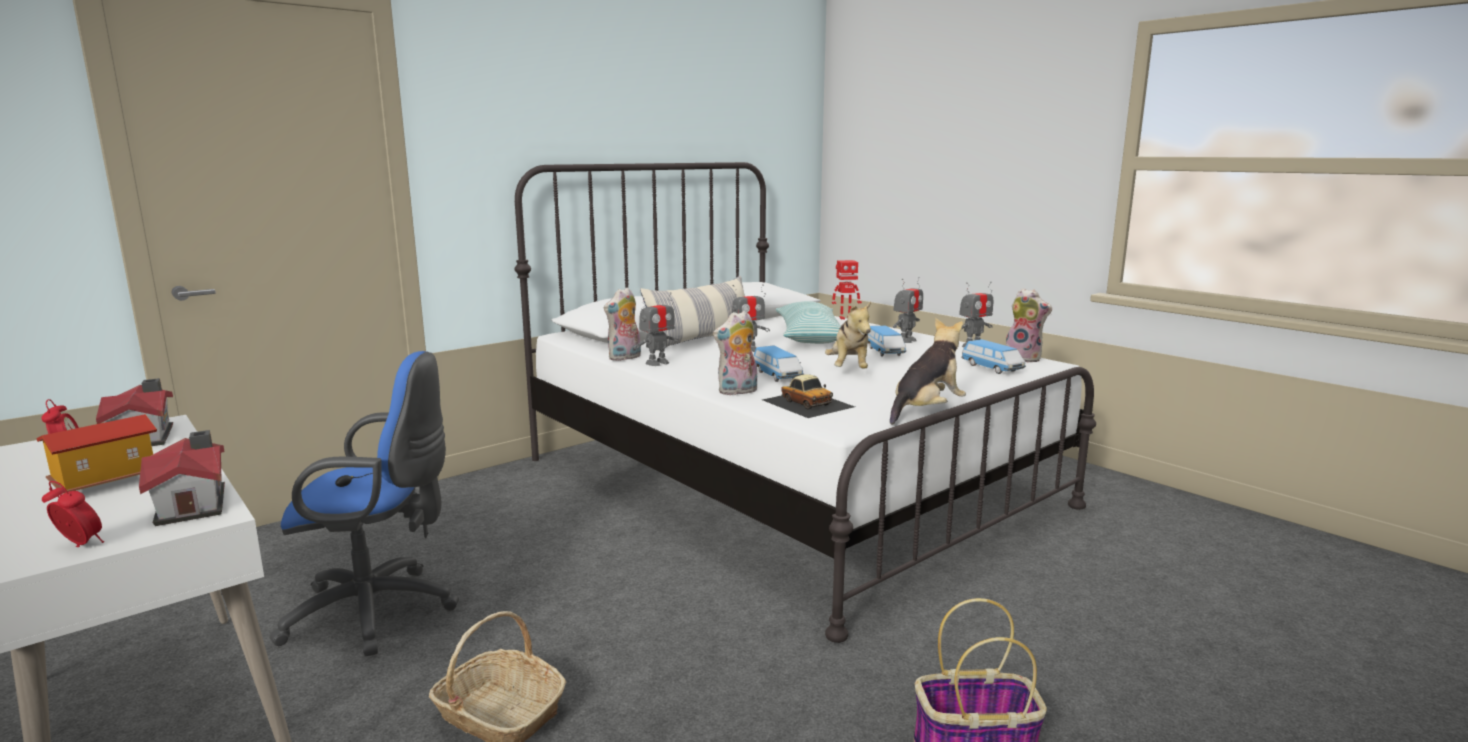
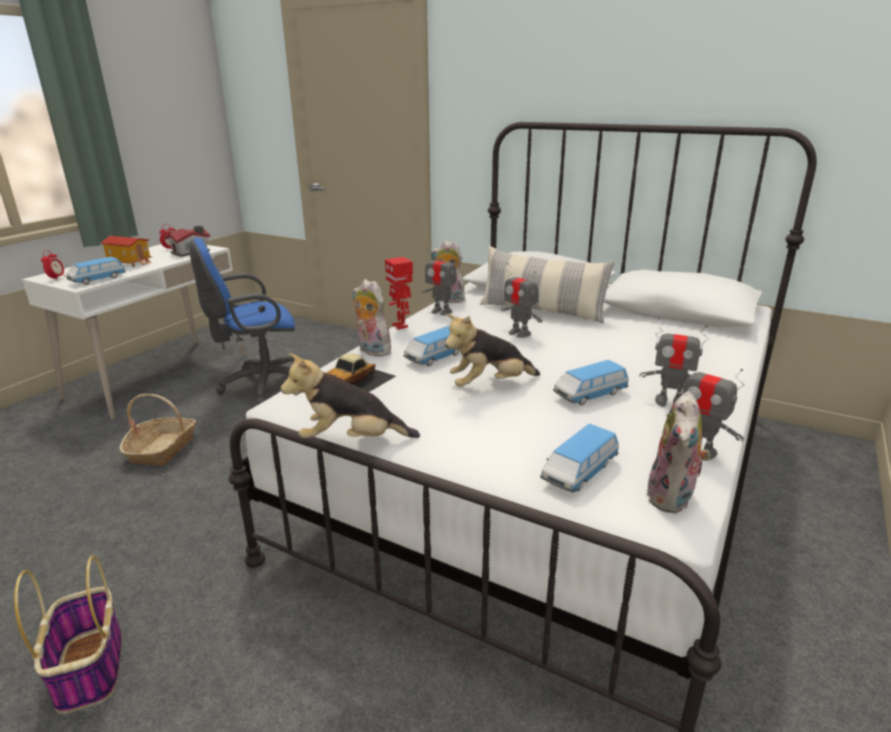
camera: 70 degrees right, 10 degrees up
(194, 504) = (97, 280): toy house -> toy car
(380, 612) = (261, 385): blue office chair -> blue office chair turned 90 degrees clockwise
(809, 336) = (615, 349): pillow -> none
(845, 318) = (744, 355): toy robot -> toy robot (401, 326)
(926, 410) = (351, 440): plush toy -> plush toy turned 150 degrees clockwise

